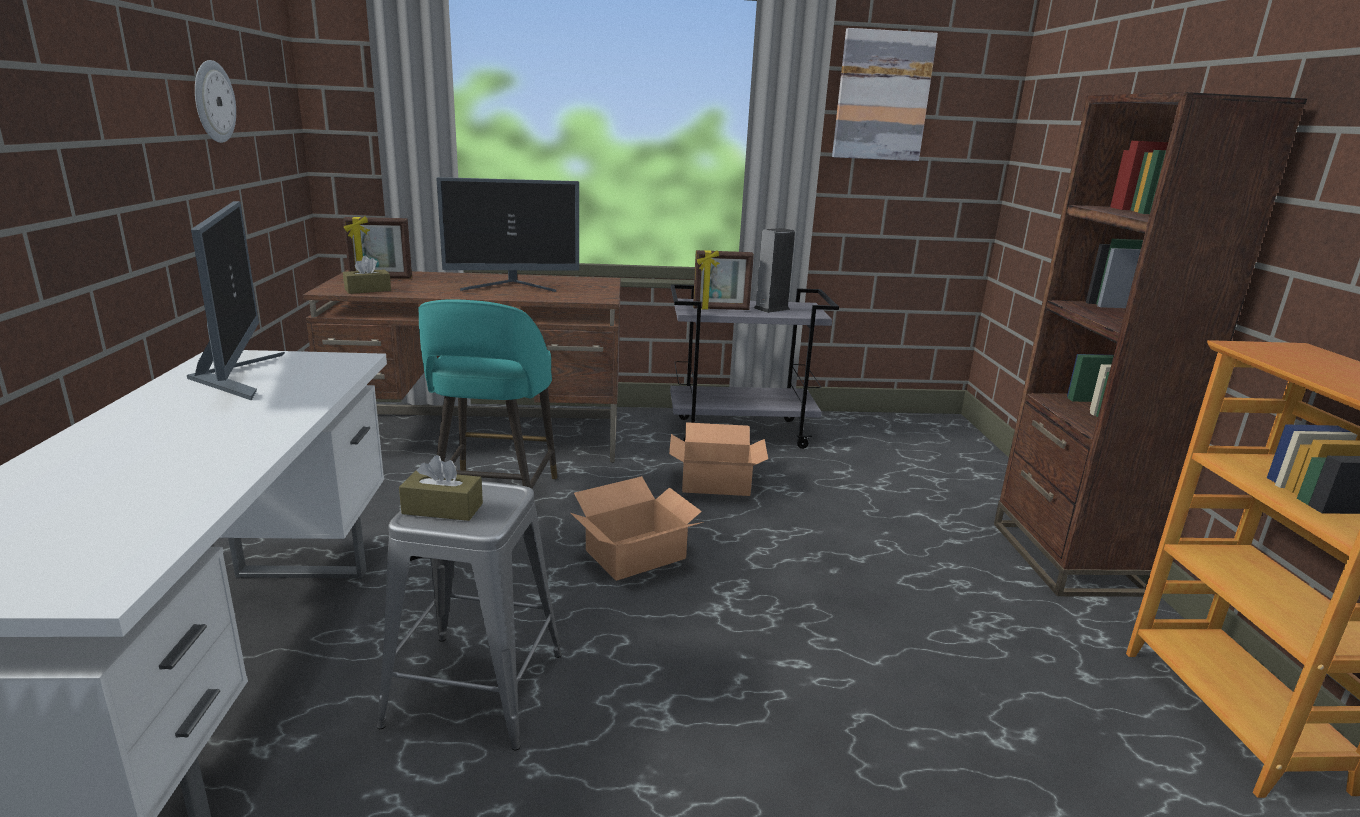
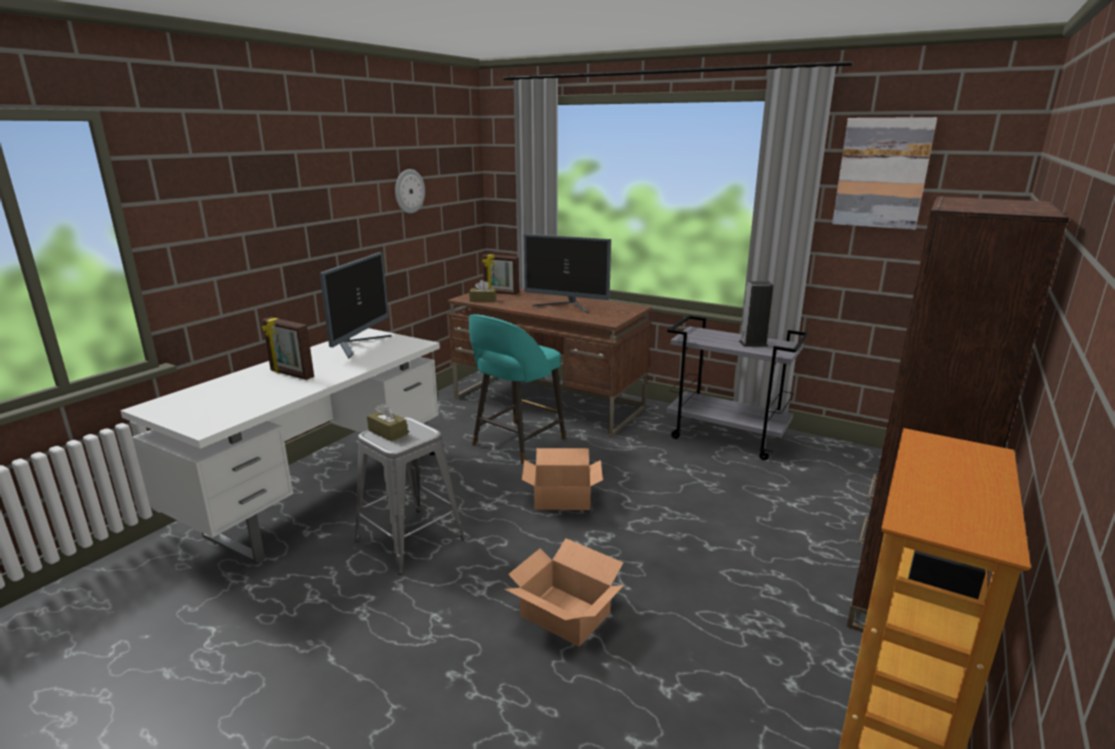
camera: 35 degrees right, 0 degrees up
(716, 482) = (666, 468): cardboard box -> cardboard box (565, 615)
(721, 309) = (710, 339): picture frame -> picture frame (291, 374)

